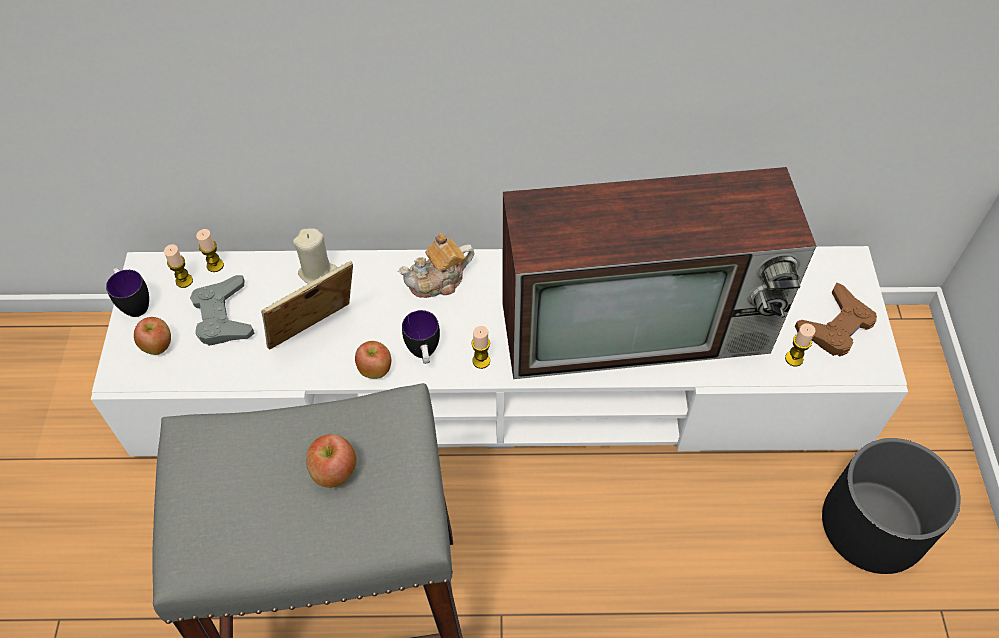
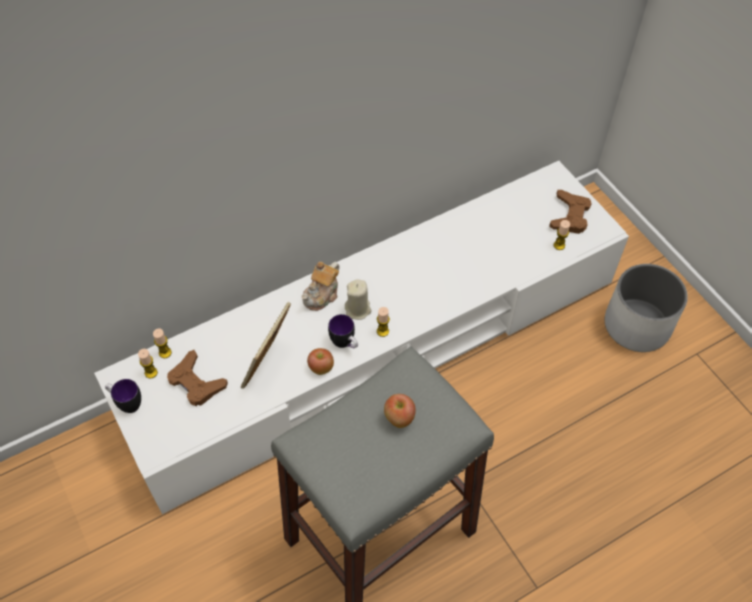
camera: 30 degrees left, 0 degrees up
(158, 345) = (165, 422): apple -> none
(223, 316) = (196, 382): grey game controller -> brown game controller
(318, 272) = (239, 325): beige candle -> beige candle (358, 309)
(639, 325) = (461, 266): television -> none
(873, 527) = (637, 326): black planter -> white planter

